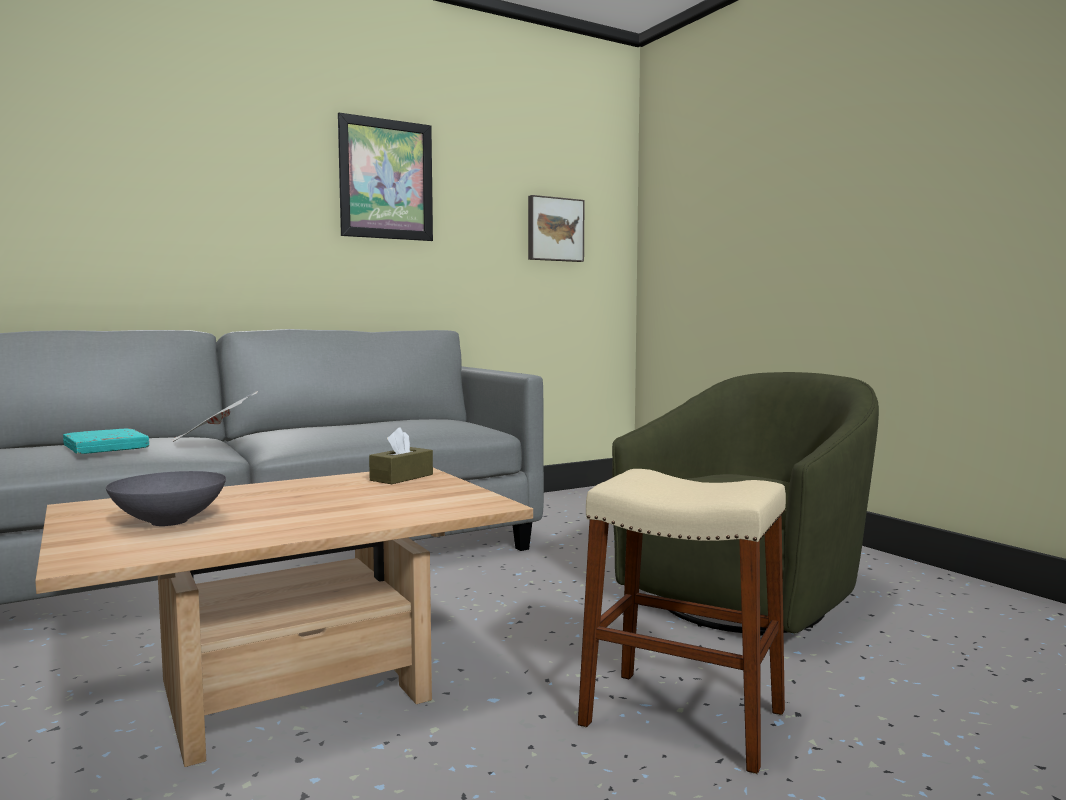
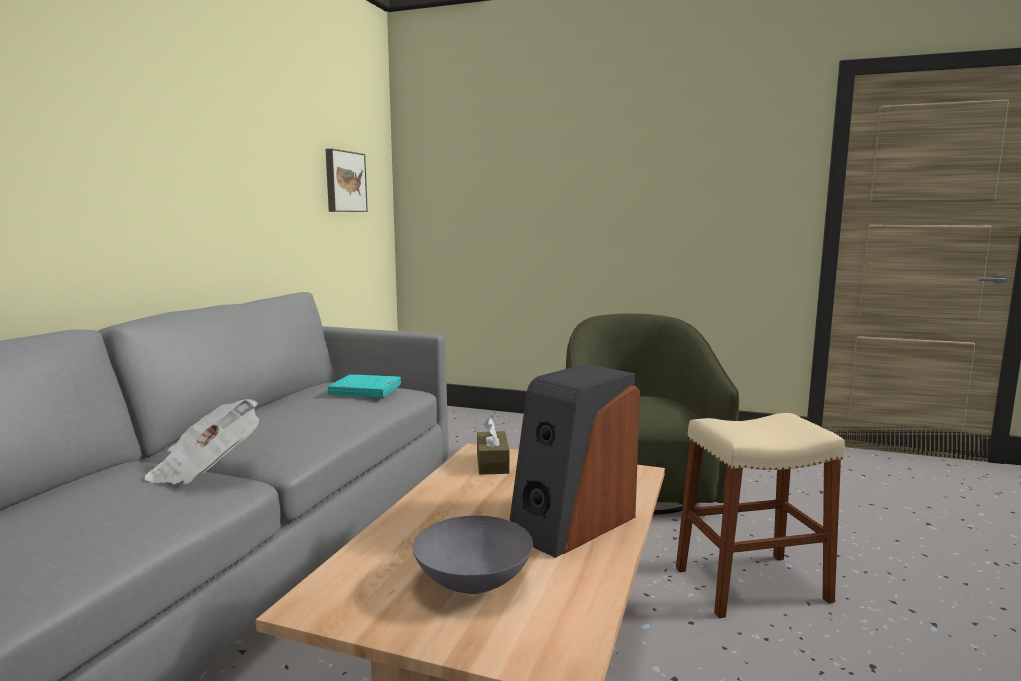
camera: 40 degrees left, 5 degrees up
(106, 447) = (103, 516): turquoise book -> turquoise book (365, 391)
(327, 515) = (572, 524): none -> speaker
(386, 179) = (215, 128): picture -> none

